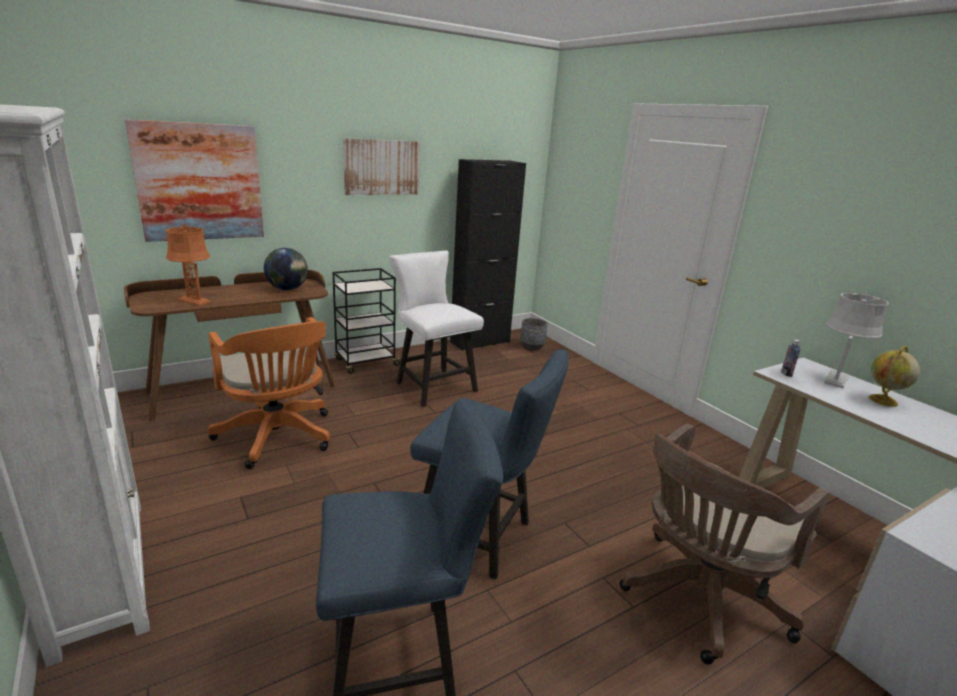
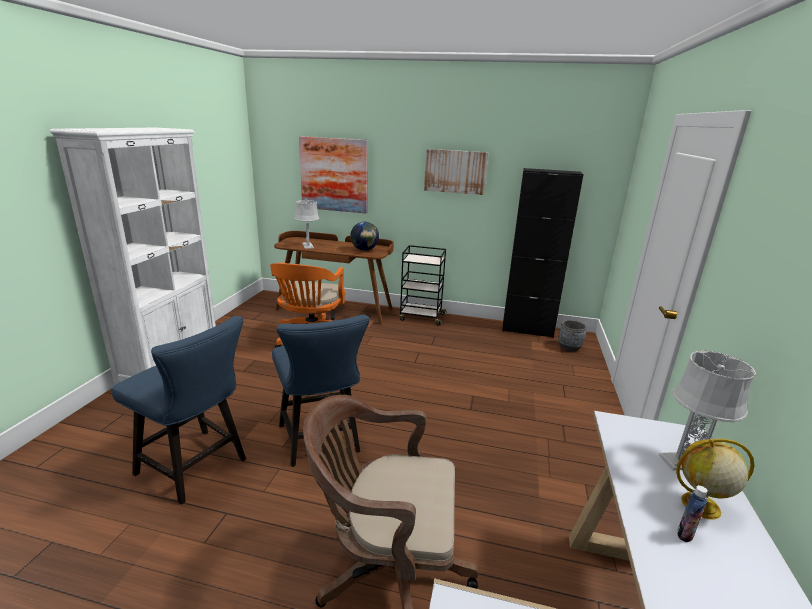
camera: 45 degrees right, 0 degrees up
(194, 301) = (308, 246): orange table lamp -> grey table lamp
(432, 385) = (441, 345): white chair -> none
(786, 374) = (628, 428): bottle -> bottle (685, 534)

